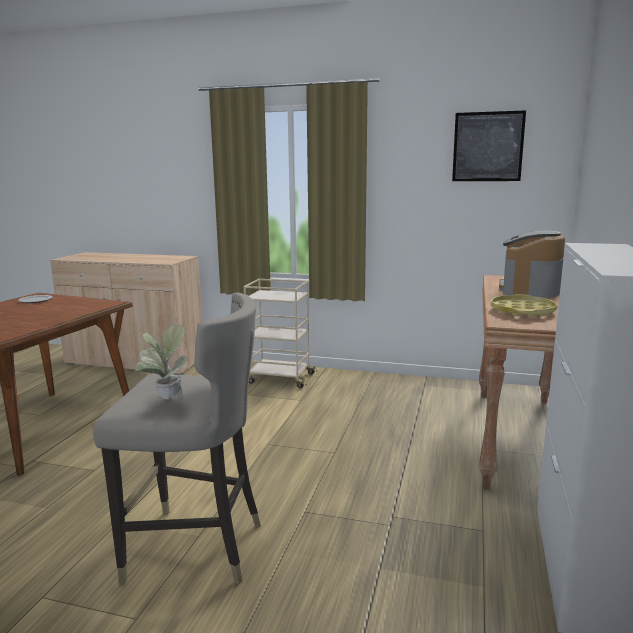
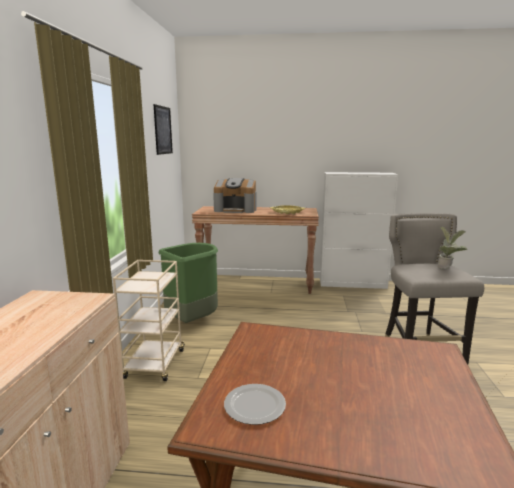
camera: 100 degrees left, 0 degrees up
(371, 392) = (192, 321): none -> green trash can

